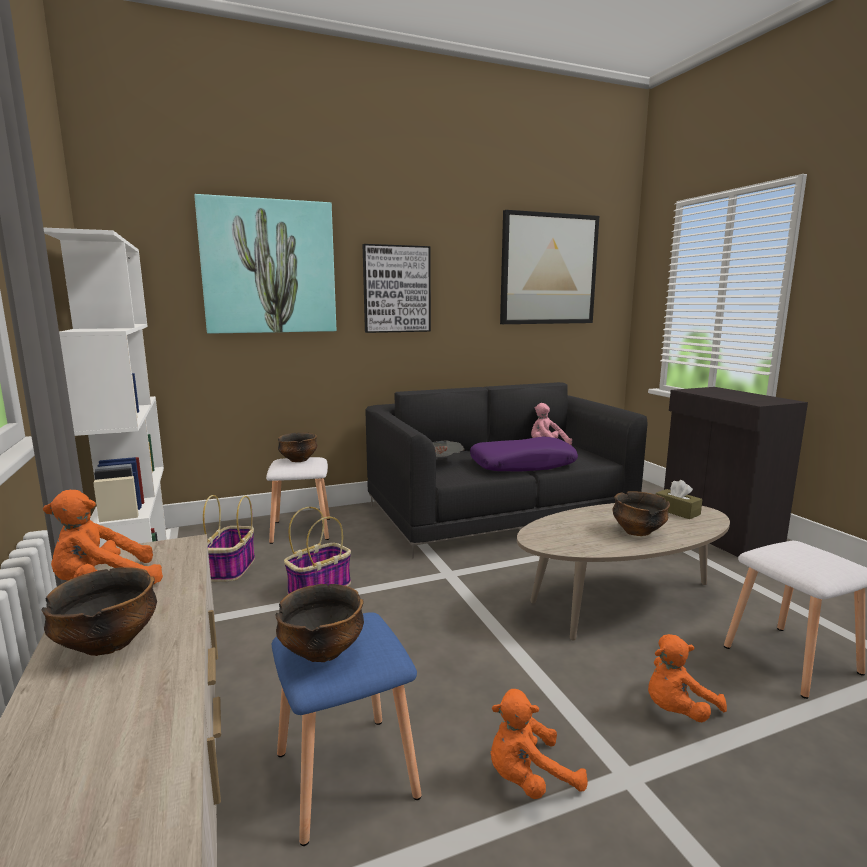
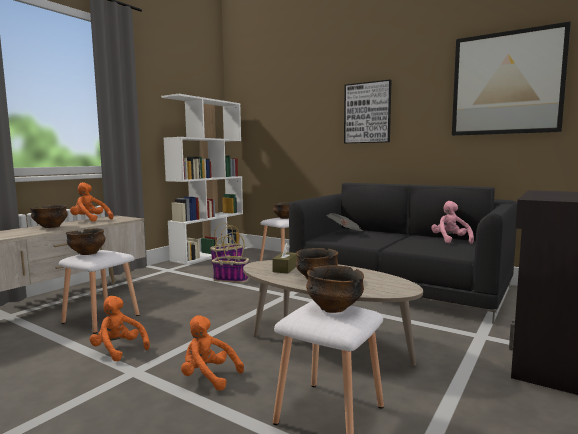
camera: 55 degrees right, 5 degrees down
(269, 267) = (295, 106): picture -> none
(344, 773) = (102, 318): blue stool -> white stool
(522, 465) = (392, 244): purple pillow -> none
(677, 511) = (386, 283): brown tissue box -> brown tissue box (285, 268)
(797, 551) = (334, 308): none -> bowl

